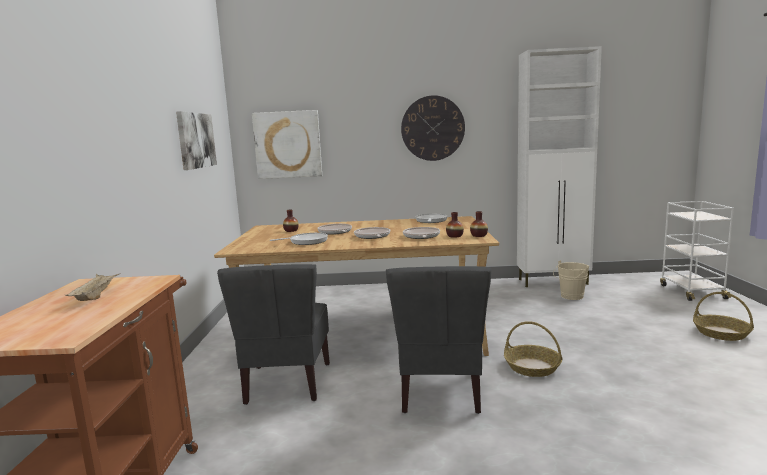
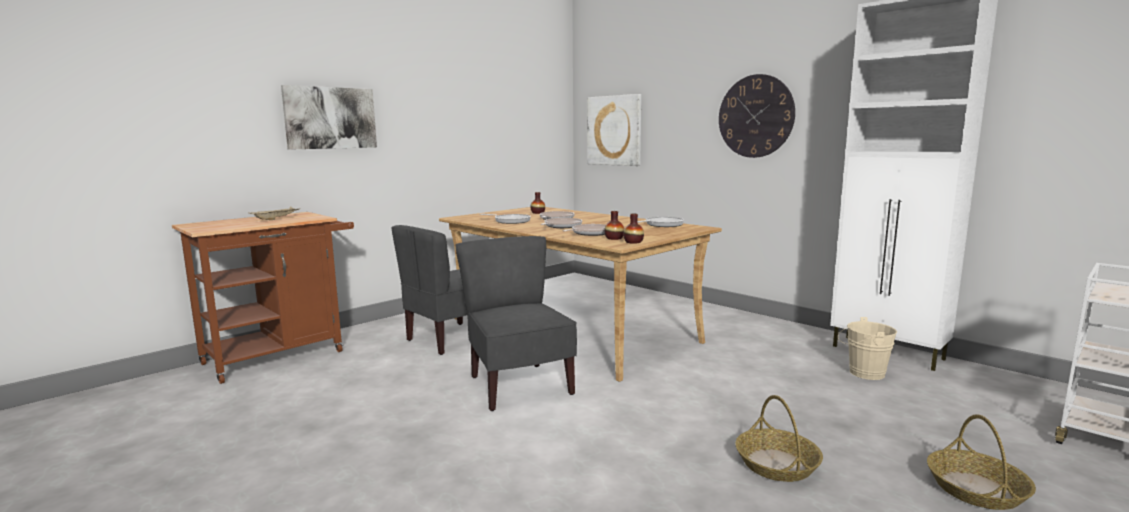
camera: 45 degrees right, 0 degrees up
(196, 140) = (499, 122): picture -> picture (330, 118)
(440, 392) = (518, 386): grey chair -> grey chair turned 105 degrees clockwise
(532, 367) = (631, 405): basket -> basket (777, 464)

